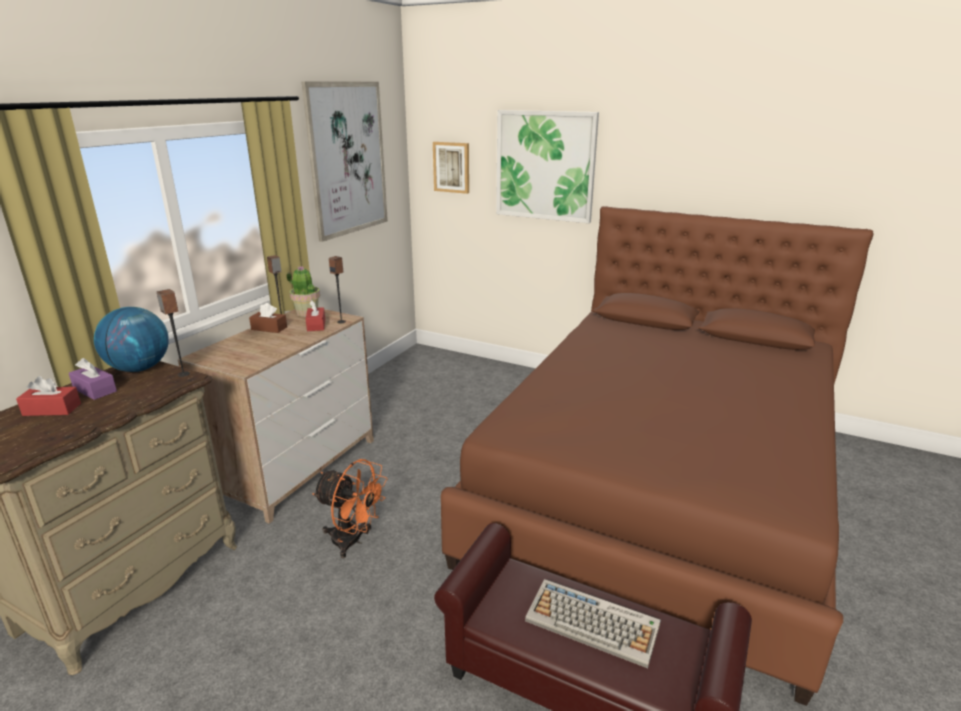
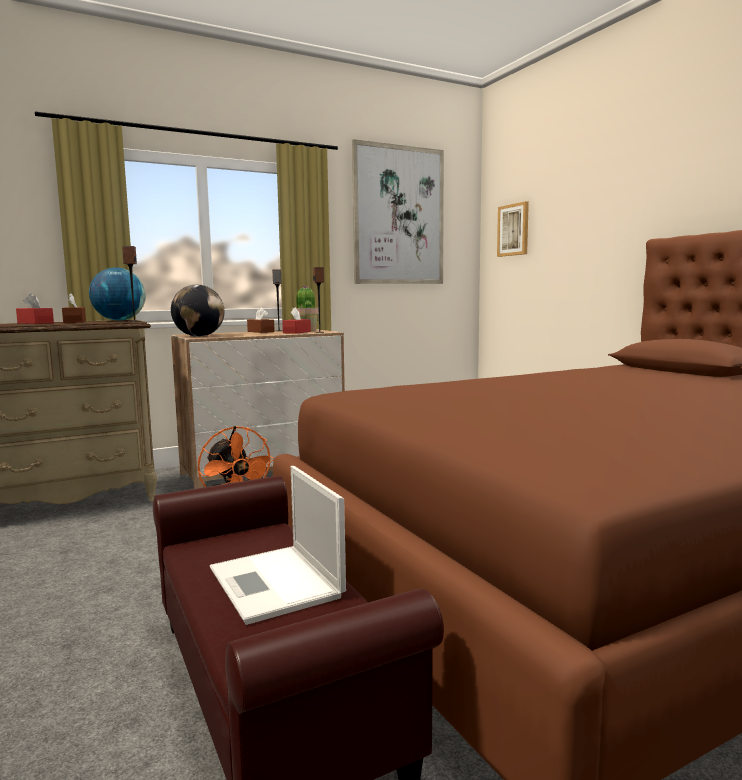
camera: 35 degrees right, 15 degrees down
(95, 390) = (75, 322): purple tissue box -> brown tissue box
(236, 362) = (199, 336): none -> globe
(545, 166) = (597, 208): picture -> none
(593, 623) = (276, 584): keyboard -> laptop

